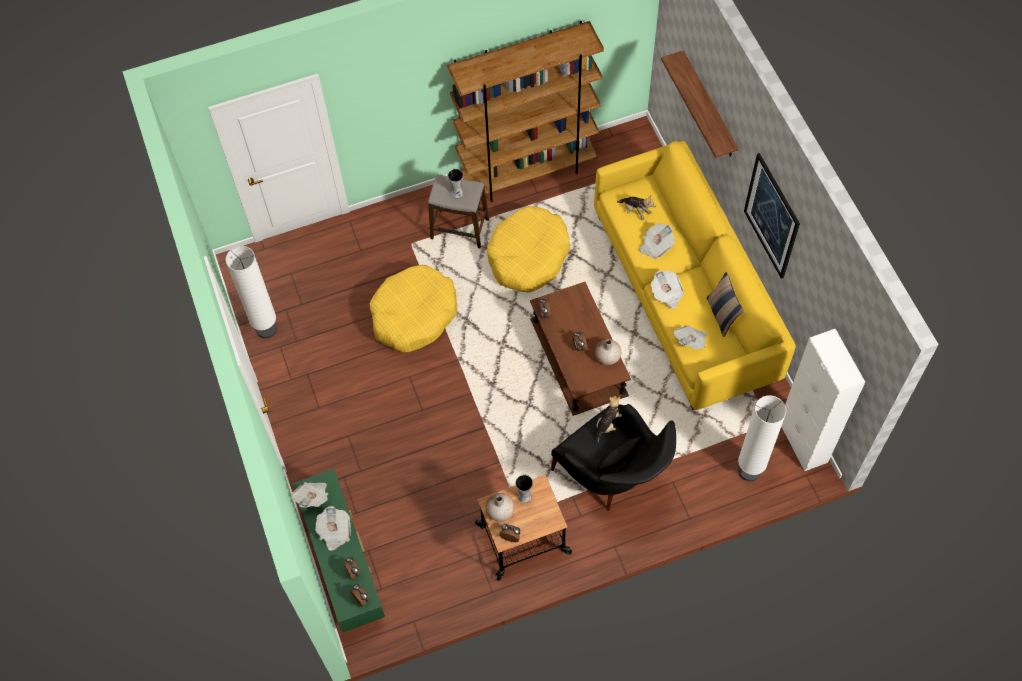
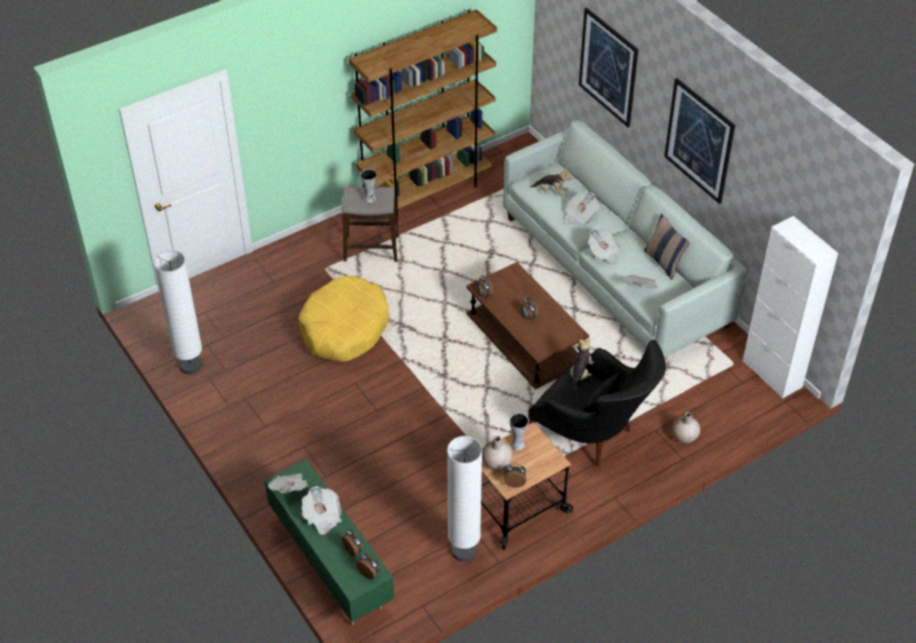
camera: 15 degrees left, 15 degrees down
(528, 256) = (448, 261): yellow dog bed -> none
(607, 357) = (559, 321): beige vase -> beige vase (684, 436)
(685, 296) = (614, 270): yellow sofa -> white sofa
(709, 106) = (608, 67): shelf -> picture
(749, 471) = (728, 407): white floor lamp -> white floor lamp (464, 551)

